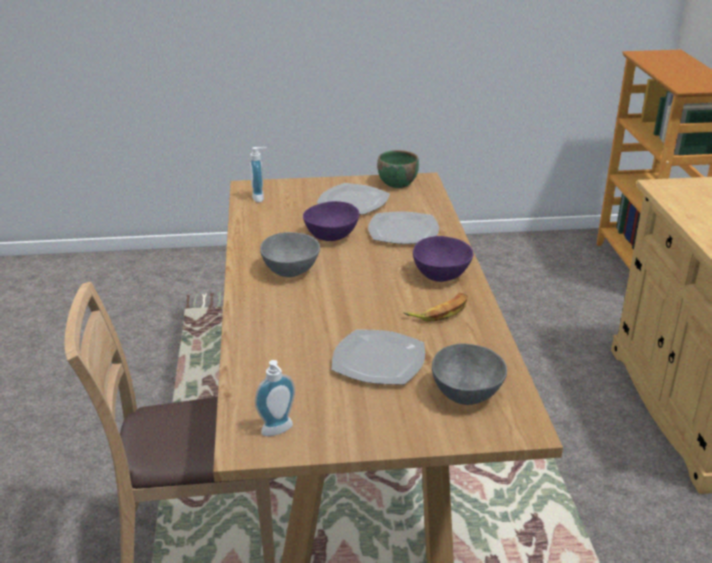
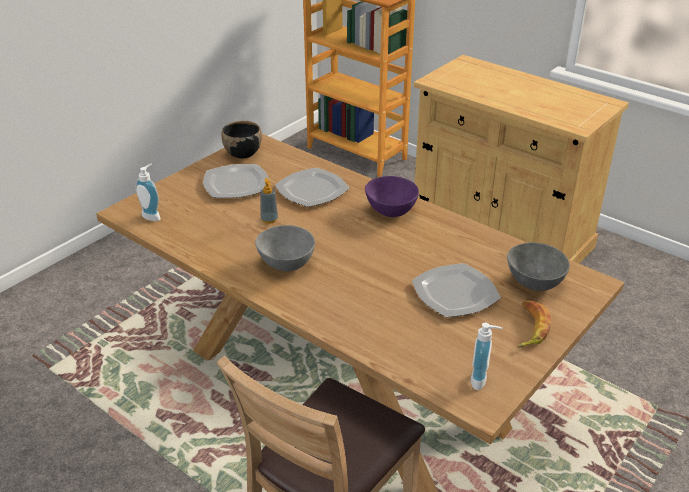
camera: 45 degrees left, 5 degrees up
(333, 236) = (269, 219): purple bowl -> soap dispenser
(397, 183) = (242, 153): green bowl -> black bowl
(440, 312) = (433, 237): banana -> banana (530, 328)

